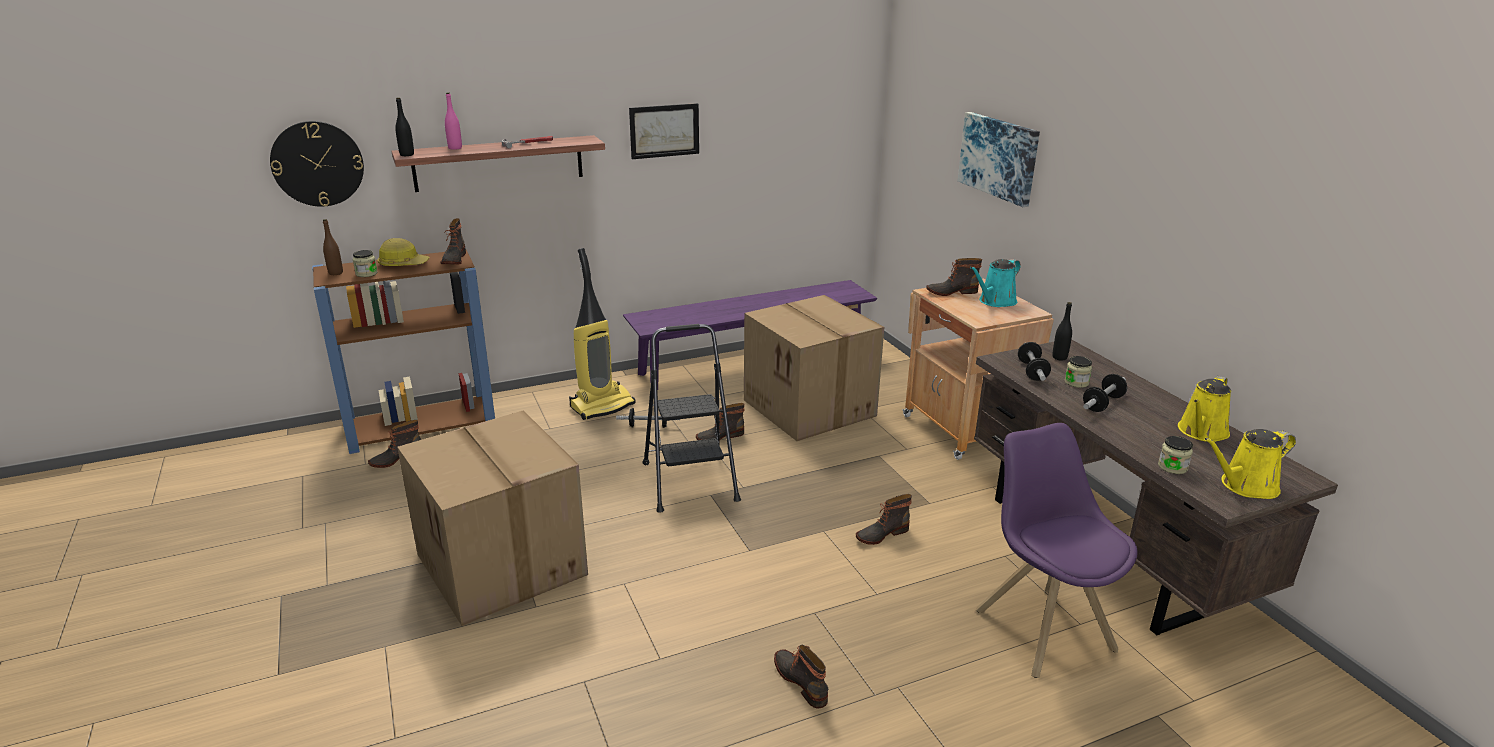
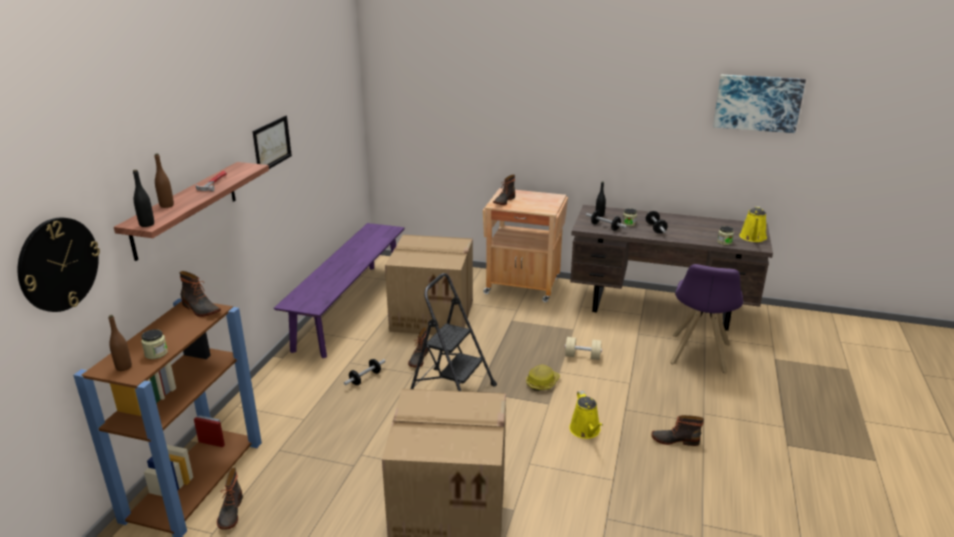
camera: 50 degrees left, 0 degrees up
(403, 264) = (166, 332): hard hat -> hard hat (542, 383)
(455, 148) = (167, 205): pink bottle -> brown bottle
(602, 405) = (309, 384): vacuum cleaner -> none
(881, 534) = (582, 356): boot -> beige dumbbell
(995, 301) = (532, 198): turquoise watering can -> none
(999, 157) = (497, 108): picture -> picture (757, 103)
(1043, 629) = (699, 354): purple chair -> purple chair turned 90 degrees counterclockwise
(1201, 432) = (703, 224): yellow watering can -> yellow watering can (586, 431)

